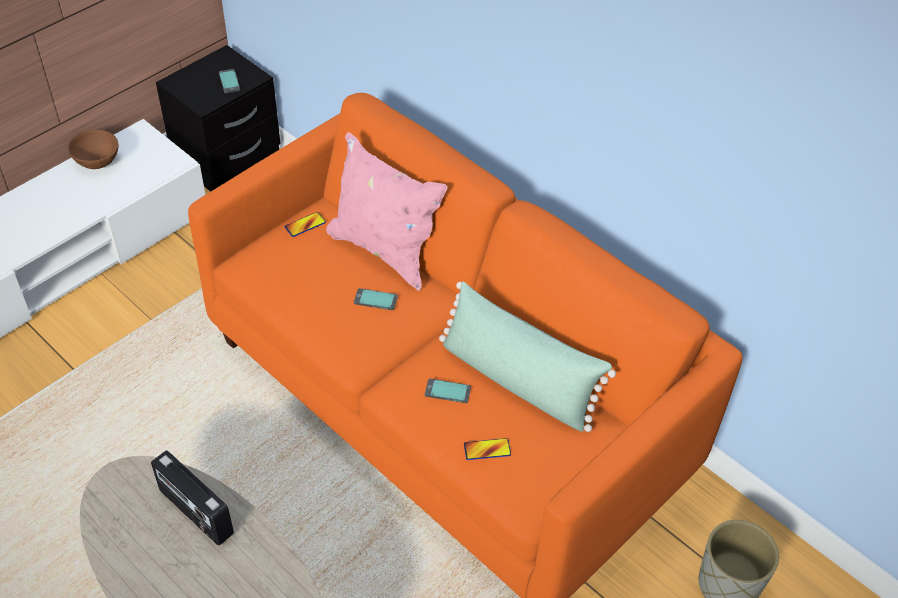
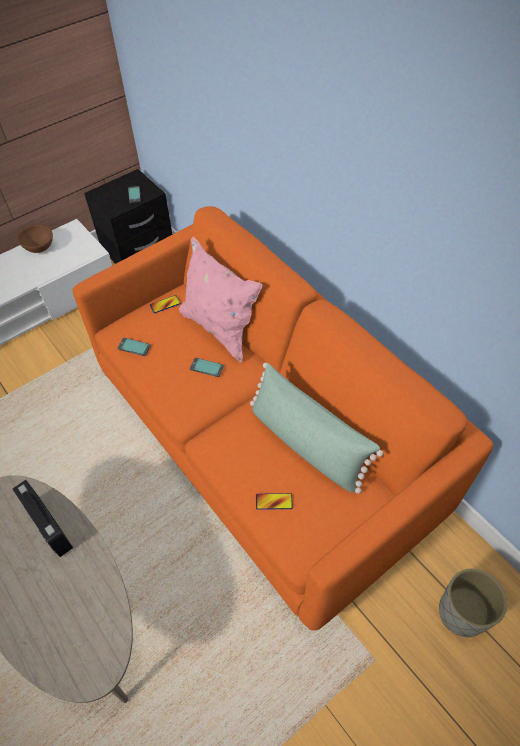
camera: 10 degrees right, 5 degrees up
(447, 392) = (250, 448): phone -> phone (134, 347)

